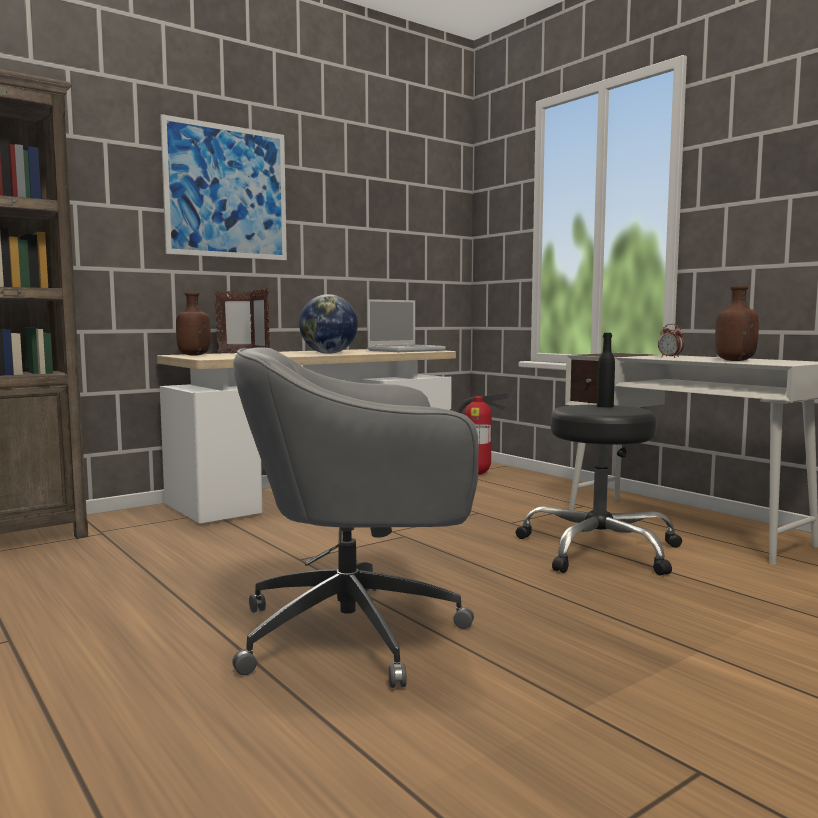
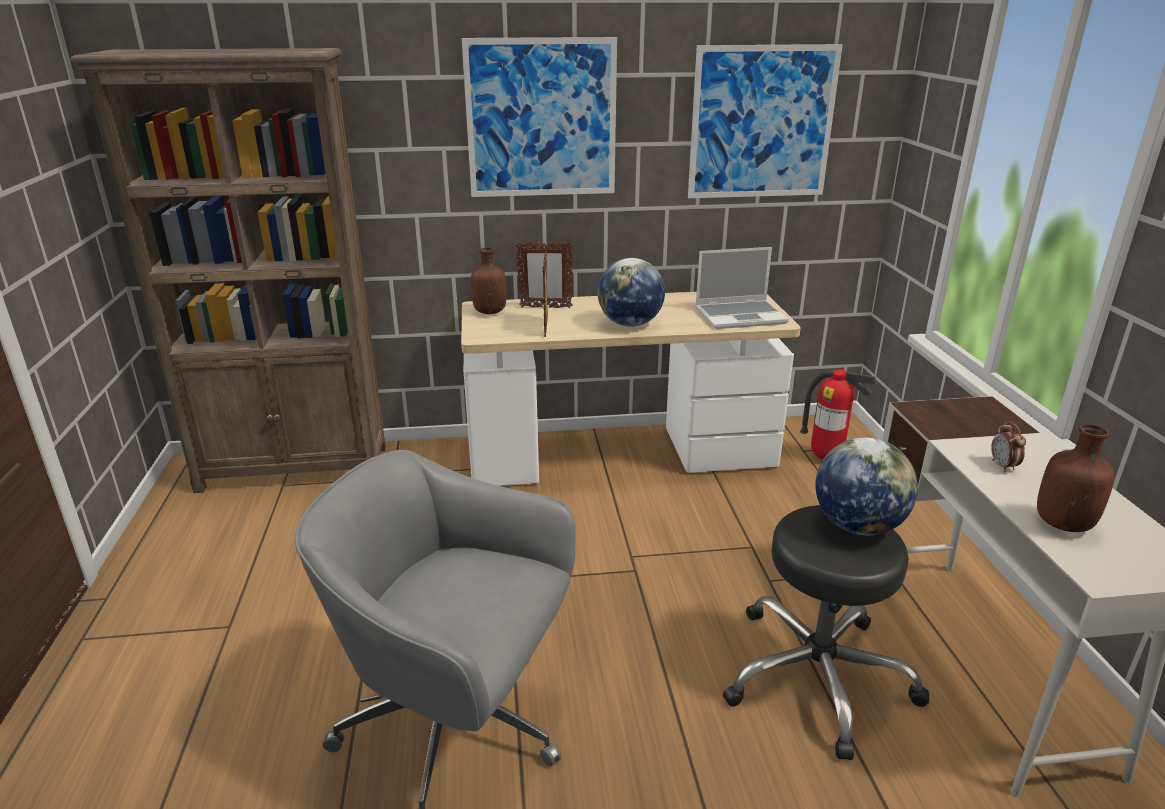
camera: 30 degrees right, 20 degrees up
(387, 215) = (762, 123): none -> picture
(605, 406) = (857, 526): black bottle -> globe

